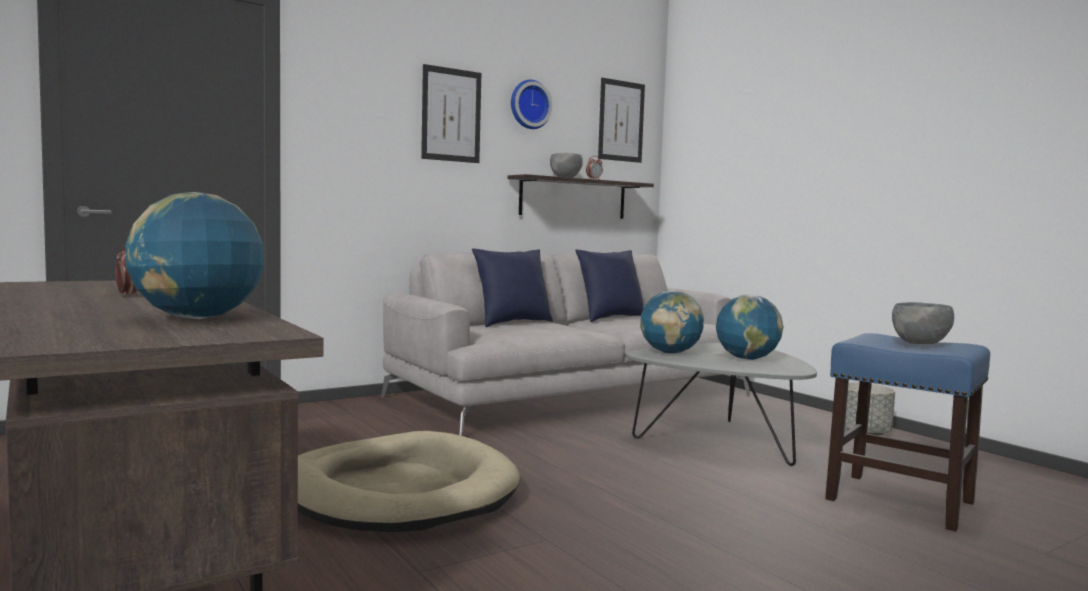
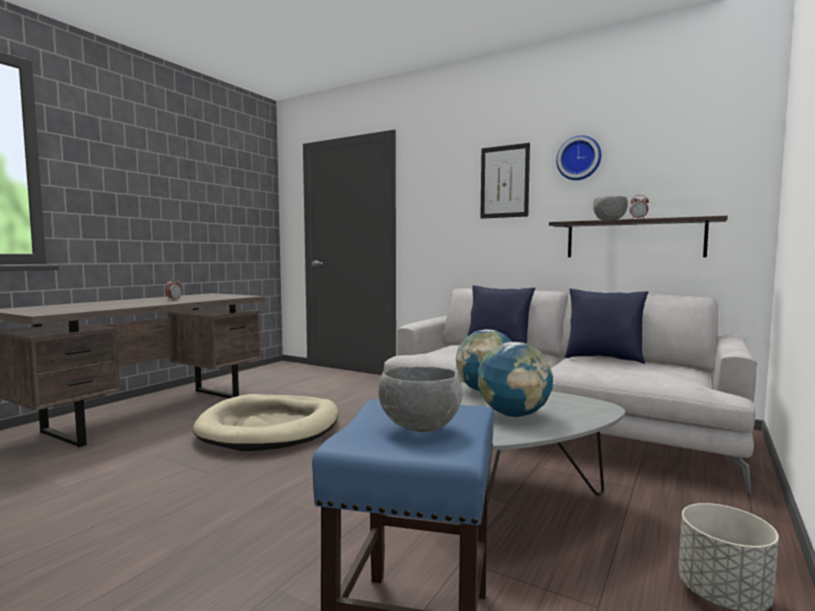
camera: 65 degrees right, 0 degrees up
(197, 318) = (92, 307): globe -> none
(621, 121) = (704, 150): picture -> none

